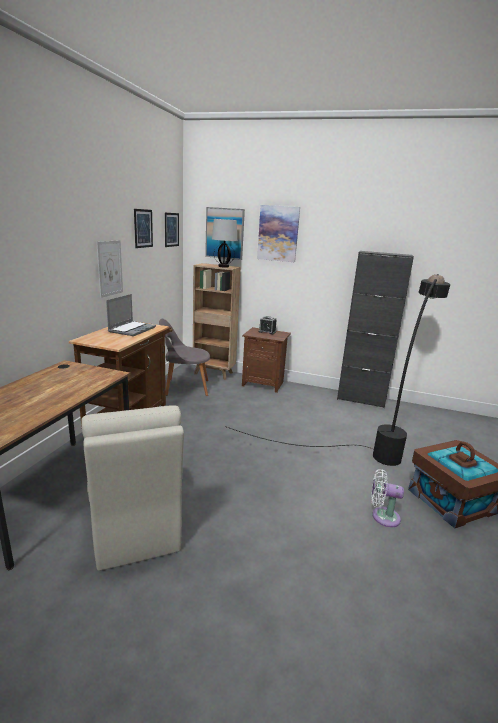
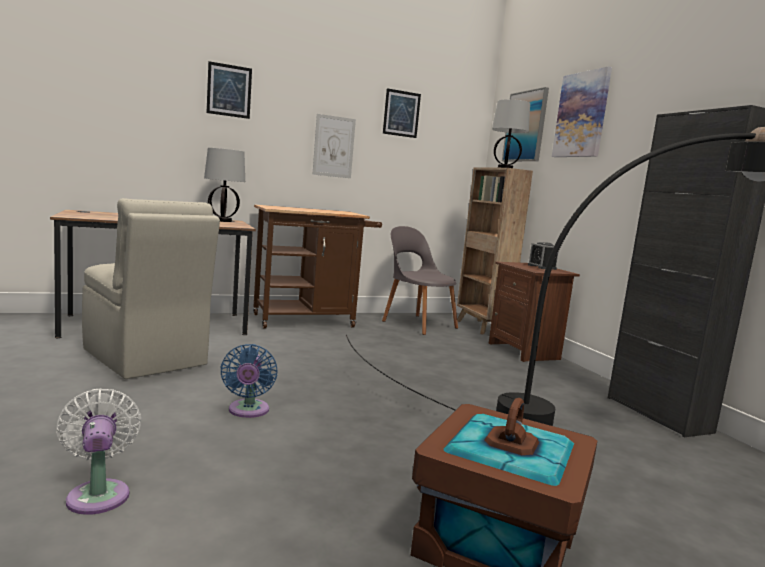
camera: 50 degrees right, 10 degrees down
(69, 370) = (222, 221): none -> table lamp
(132, 329) = (327, 211): laptop -> none
(134, 527) = (145, 358): beige chair -> beige chair turned 75 degrees counterclockwise
(171, 229) = (461, 125): picture -> picture (229, 90)
(279, 515) = (248, 411): none -> blue fan
(382, 516) = (343, 479): white fan -> white fan (98, 493)

